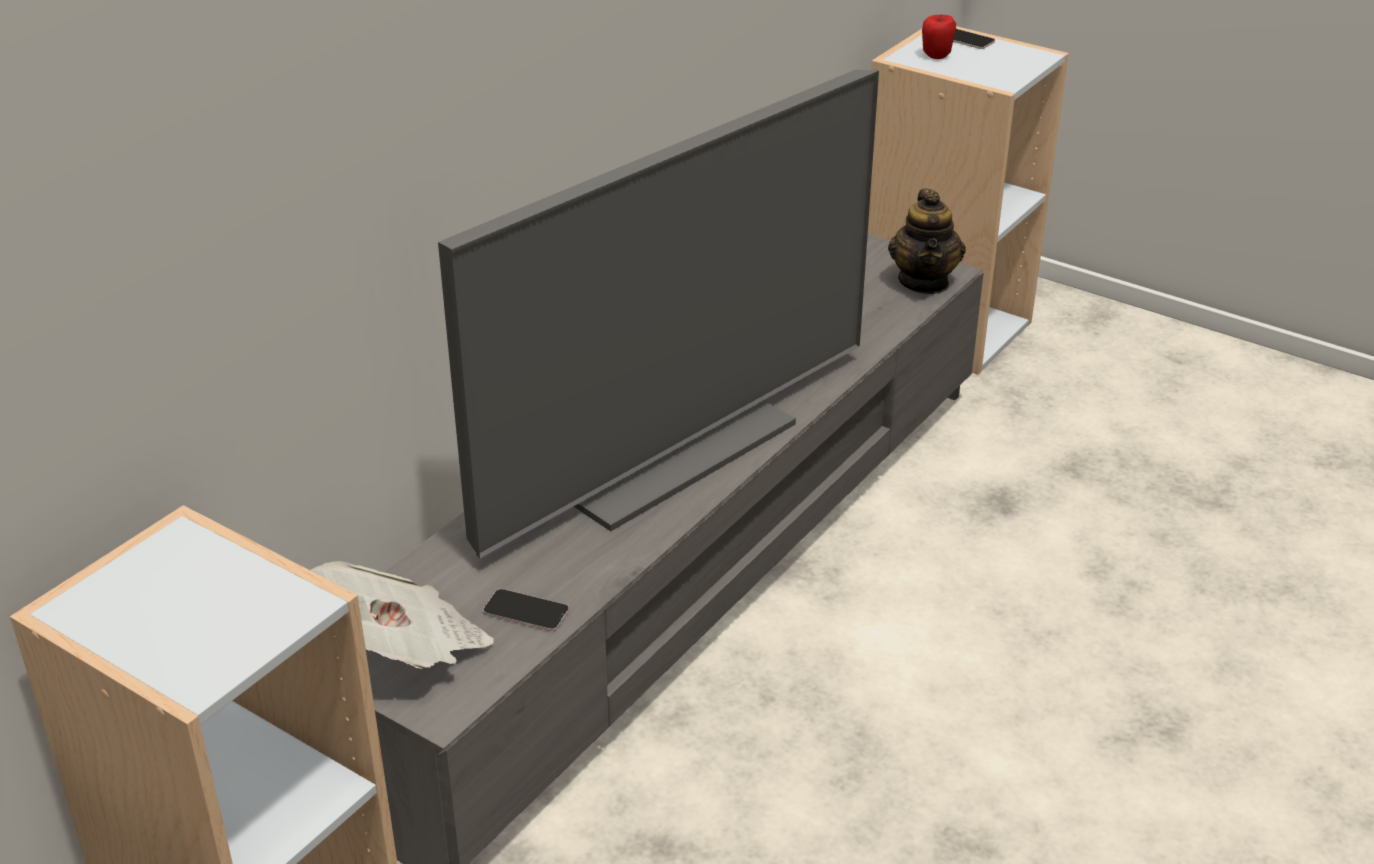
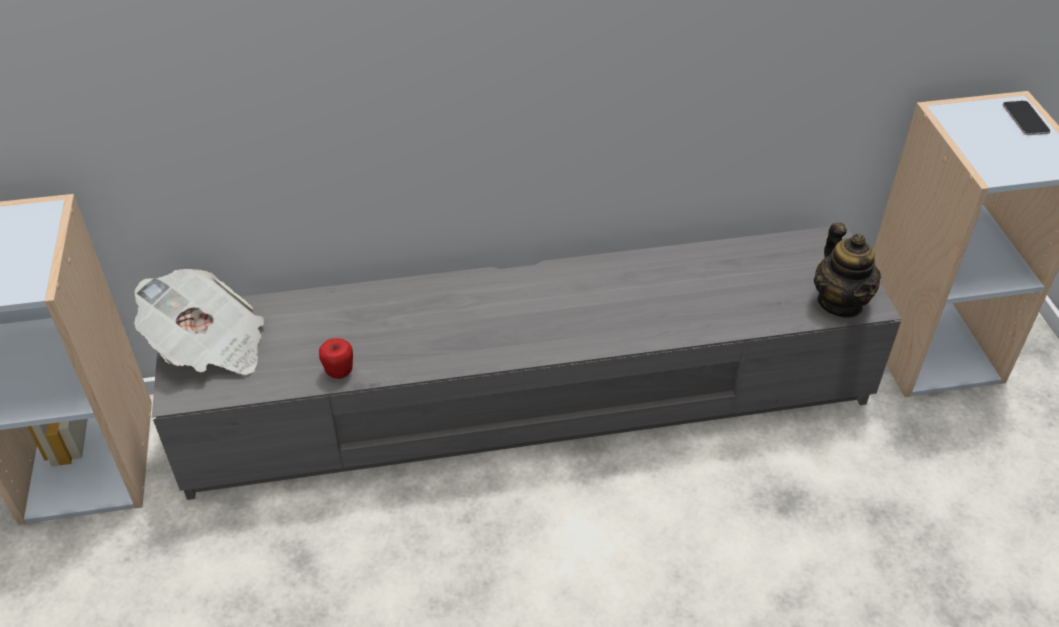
camera: 45 degrees right, 10 degrees up
(526, 611) = (290, 367): phone -> none
(666, 447) = (501, 316): television -> none
(924, 282) = (840, 302): teapot -> teapot turned 60 degrees counterclockwise
(936, 56) = (976, 123): apple -> apple (339, 372)

